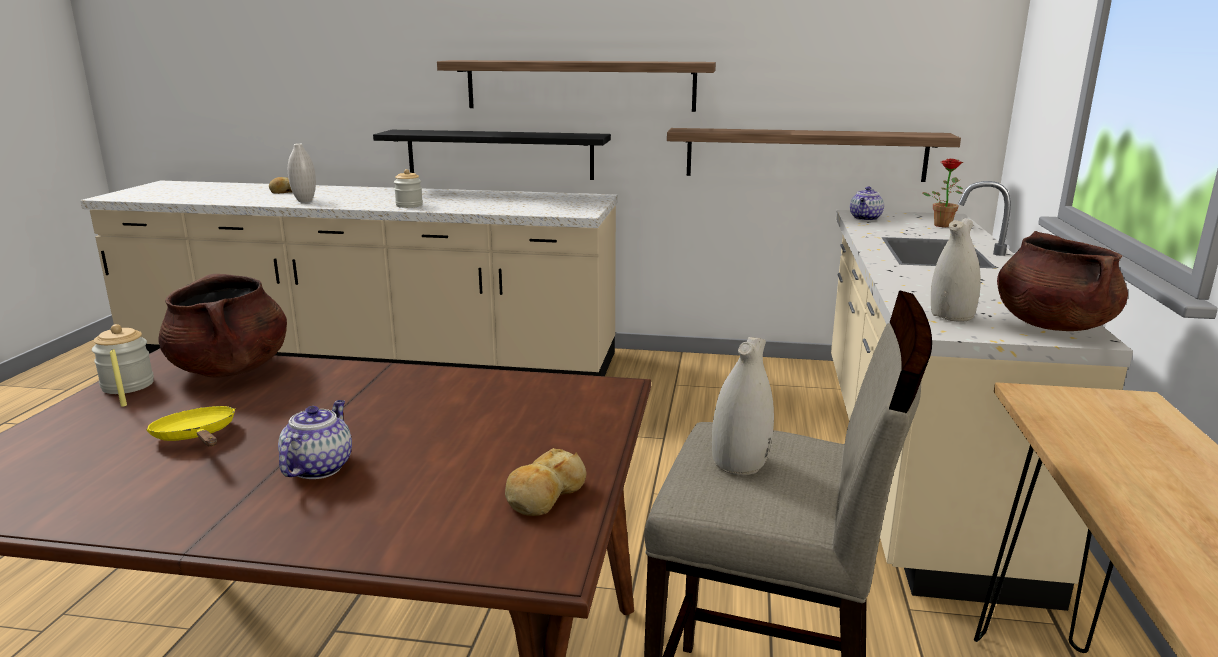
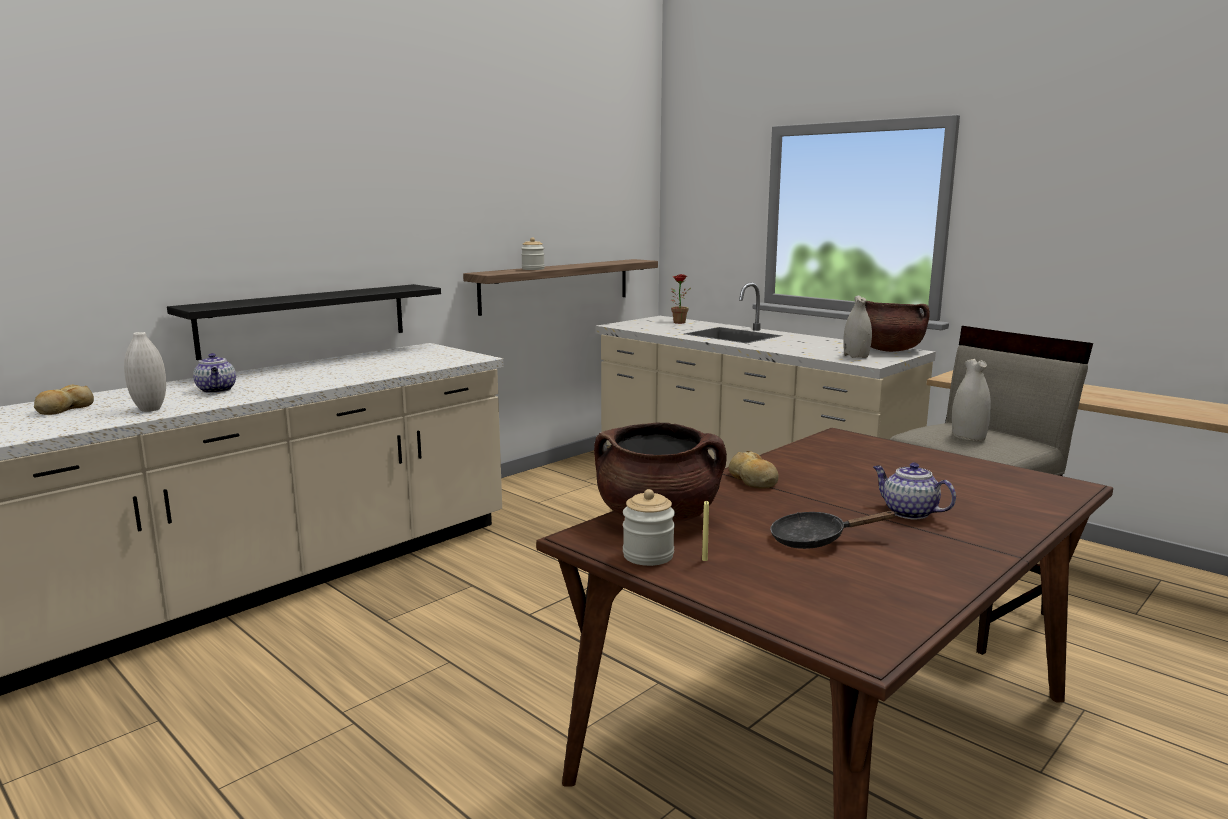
camera: 55 degrees left, 5 degrees down
(197, 437) = (815, 540): yellow frying pan -> black frying pan
(409, 205) = (299, 385): jar -> jar (533, 269)
(544, 495) = (990, 473): bread -> bread (752, 480)
(580, 85) = (383, 238): shelf -> none
(865, 218) = (633, 327): teapot -> teapot (217, 390)

